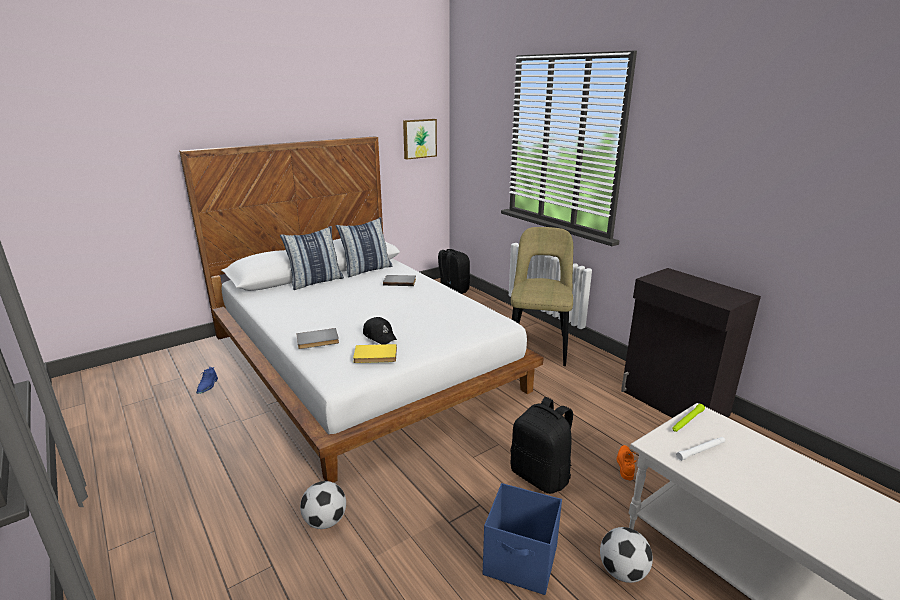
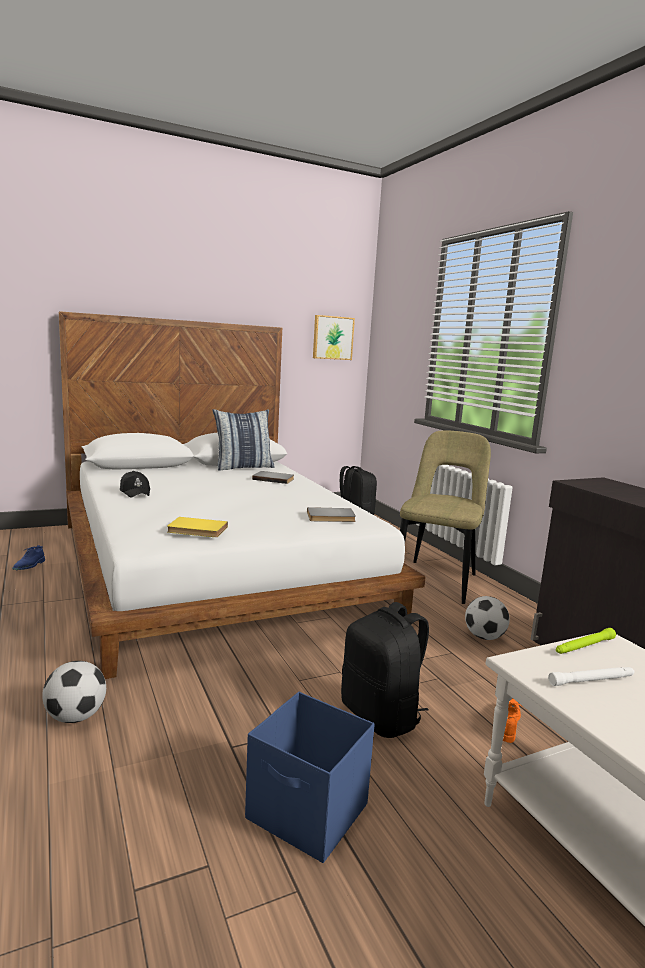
camera: 10 degrees right, 10 degrees down
(315, 282) = (179, 470): pillow -> none
(318, 341) = (140, 510): grey book -> grey book (331, 517)
(380, 336) = (215, 515): black cap -> black cap (135, 492)
(622, 572) = (455, 857): football -> football (484, 637)

